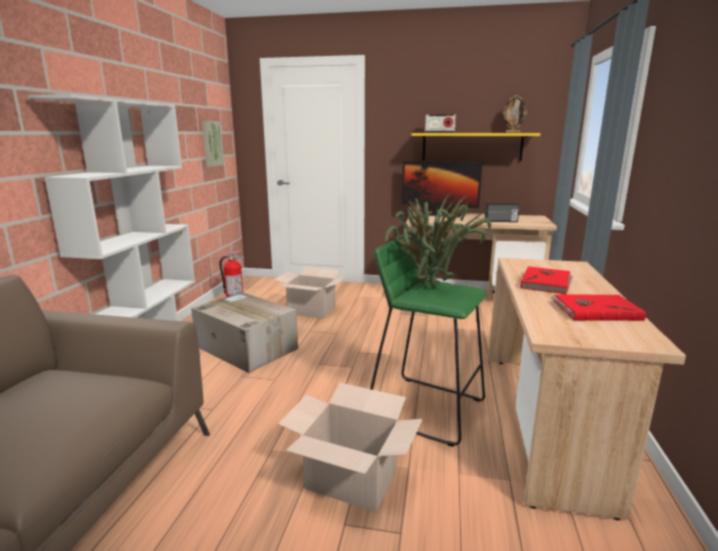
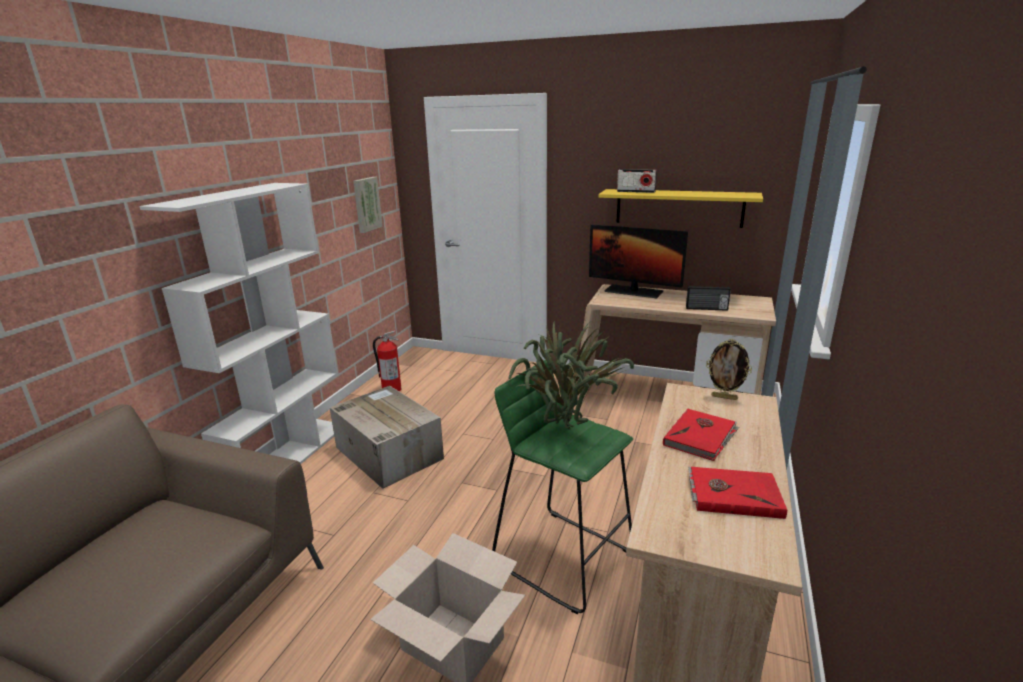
camera: 10 degrees right, 5 degrees up
(312, 310) = (474, 403): cardboard box -> none
(512, 132) = (730, 193): picture frame -> picture frame (724, 397)

